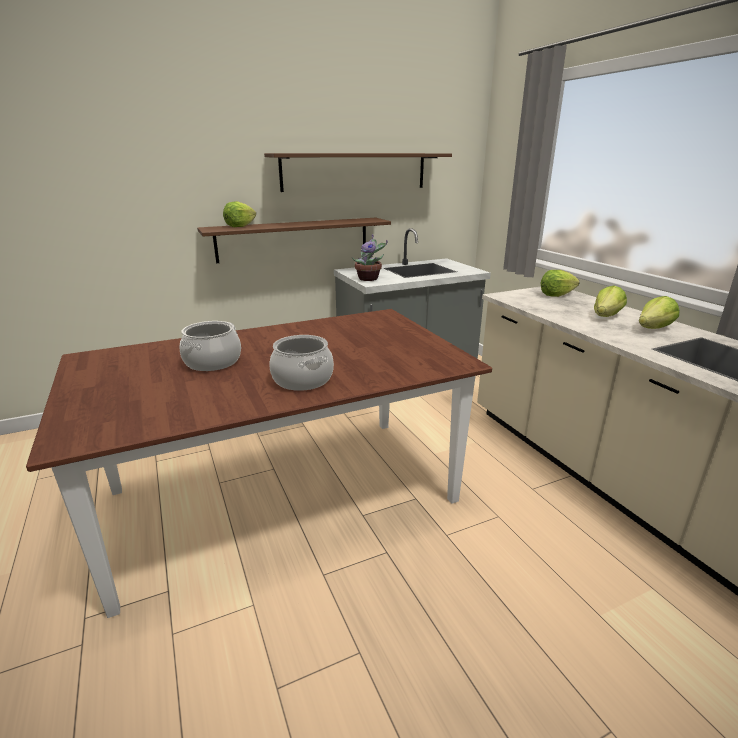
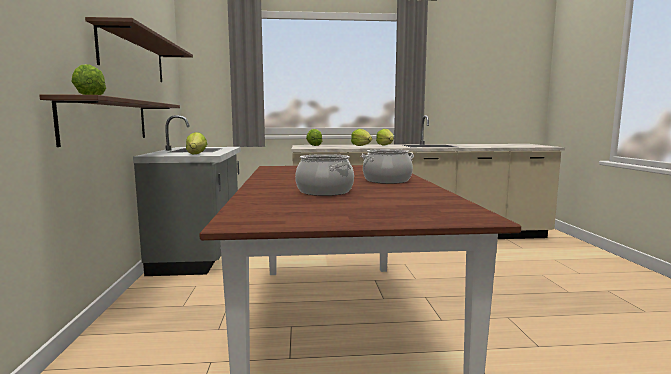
camera: 70 degrees left, 15 degrees down
(369, 279) = (196, 154): potted plant -> lettuce

